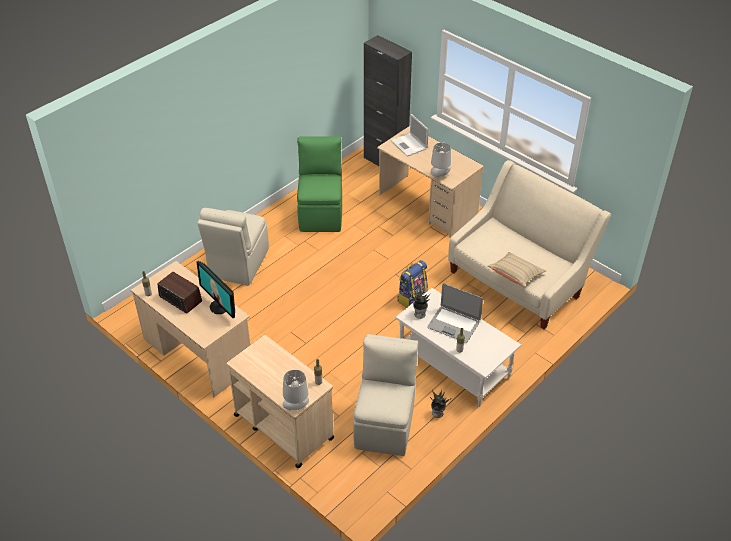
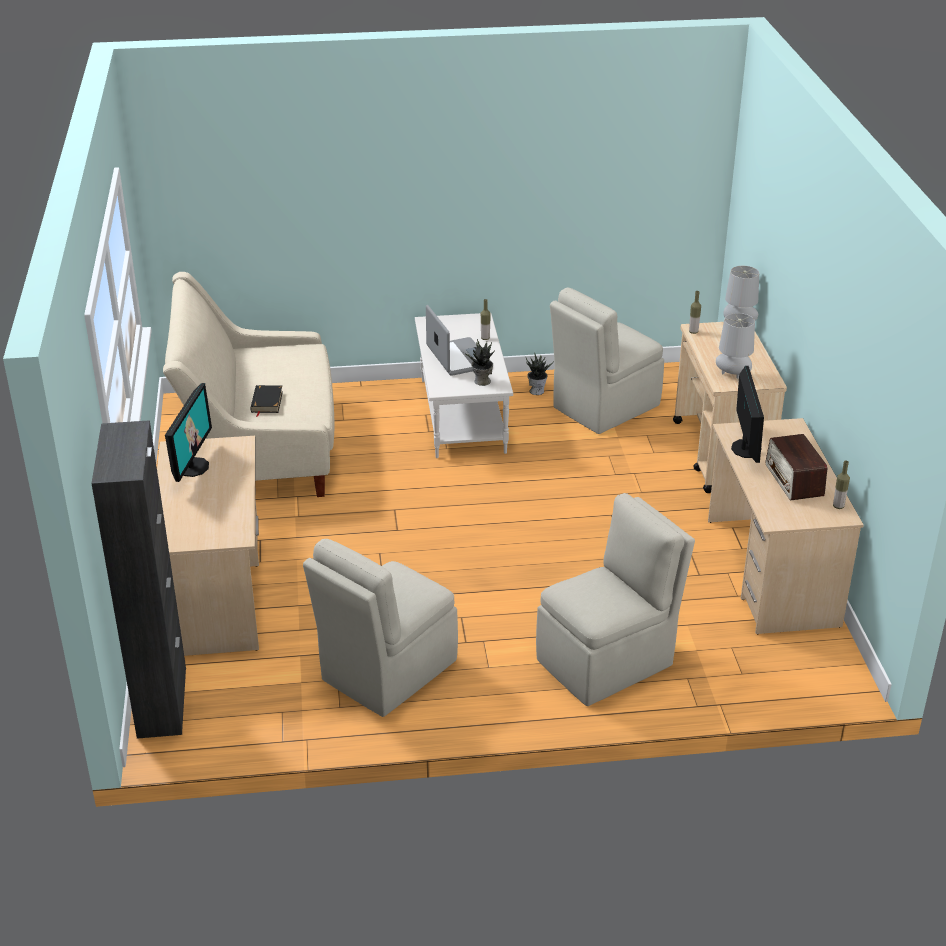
camera: 140 degrees left, 10 degrees down
(321, 213) = (386, 672): green chair -> beige chair
(409, 145) = (204, 522): laptop -> none
(412, 298) = (415, 495): backpack -> none
(440, 176) = (241, 457): grey table lamp -> grey table lamp (733, 375)
(451, 162) = (193, 467): none -> monitor
(502, 239) = (266, 402): none -> black book
(515, 275) = (316, 366): beige pillow -> none

